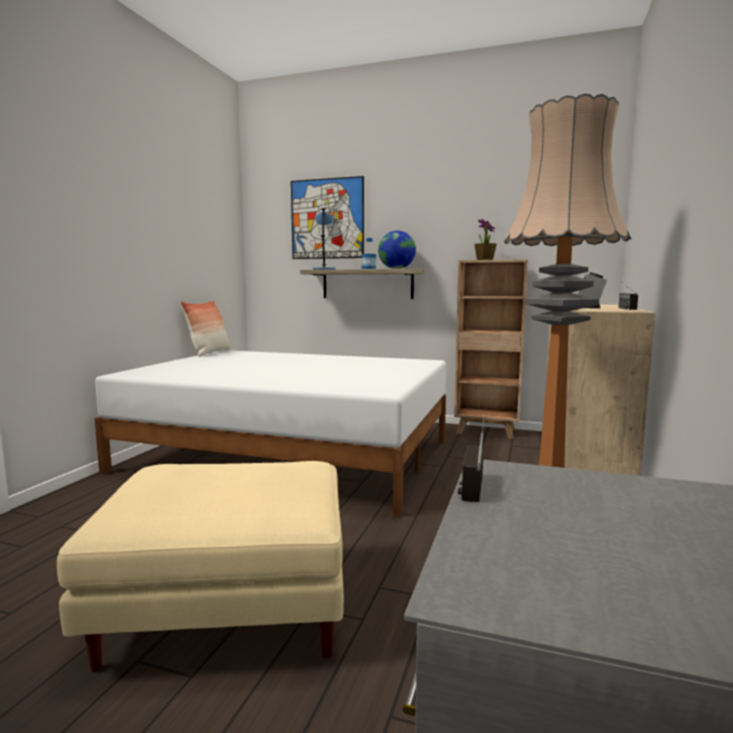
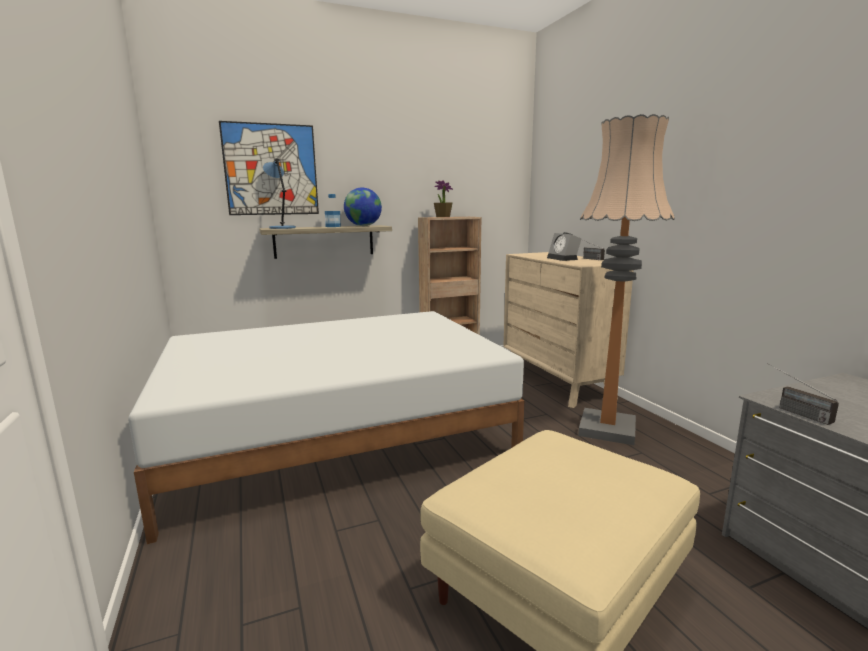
camera: 40 degrees left, 5 degrees up
(209, 353) = (173, 343): pillow -> none

